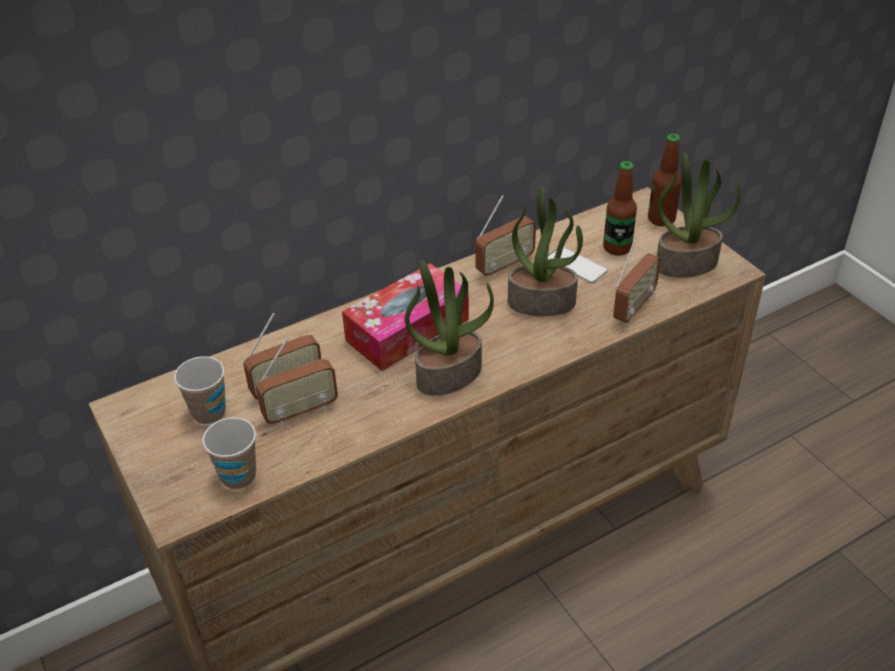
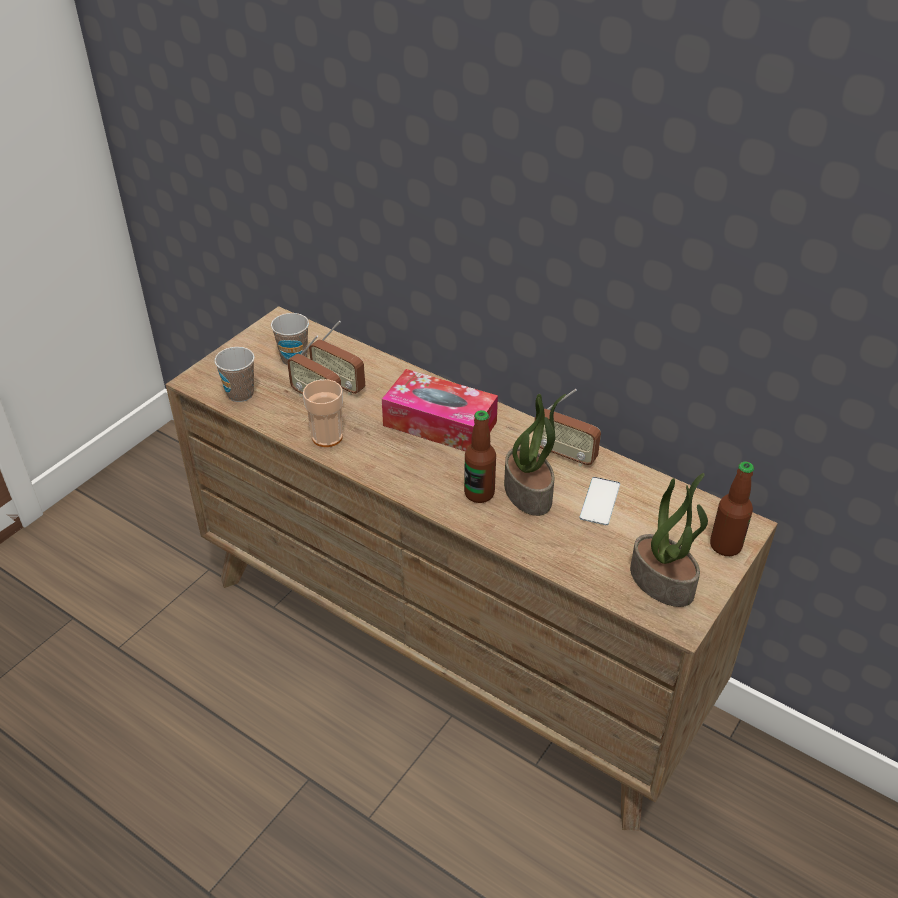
camera: 65 degrees right, 0 degrees up
(371, 419) = (327, 437): none -> cup
(449, 374) = (400, 463): potted plant -> none
(617, 248) = (649, 523): bottle -> bottle (479, 493)
(633, 307) = (562, 557): radio -> none

